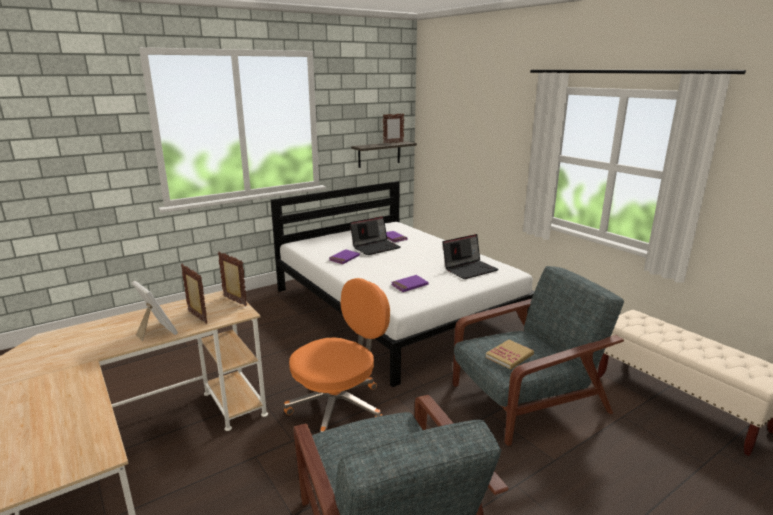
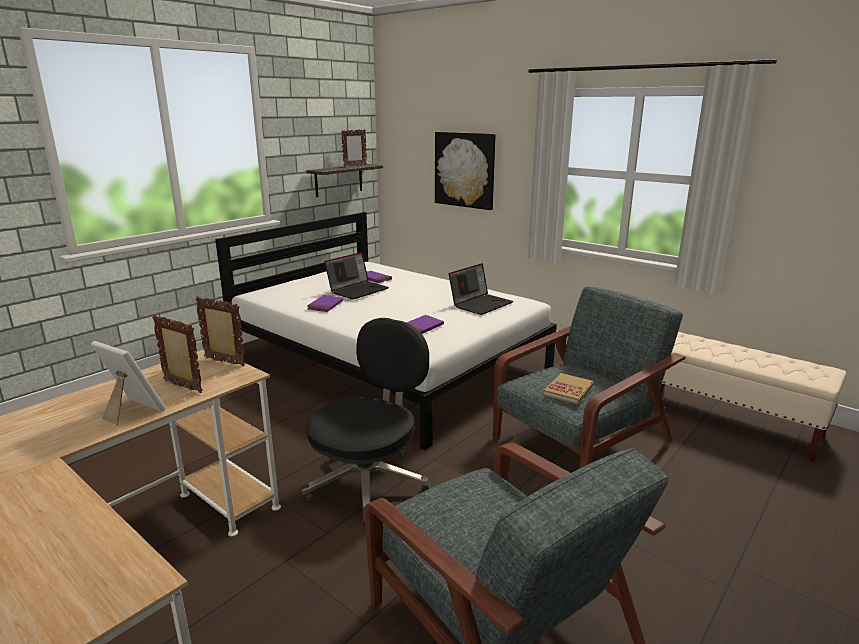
camera: 15 degrees left, 0 degrees up
(339, 406) = (369, 482): orange office chair -> black office chair
(479, 151) = (465, 170): none -> picture

